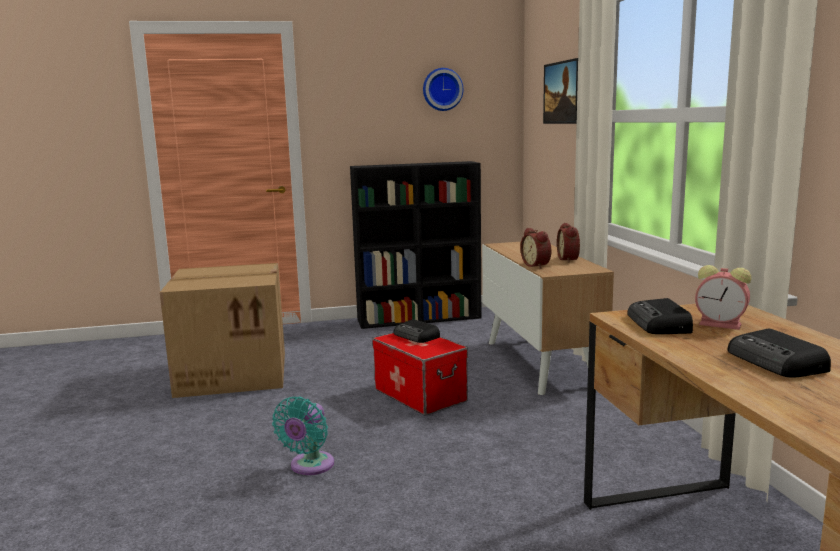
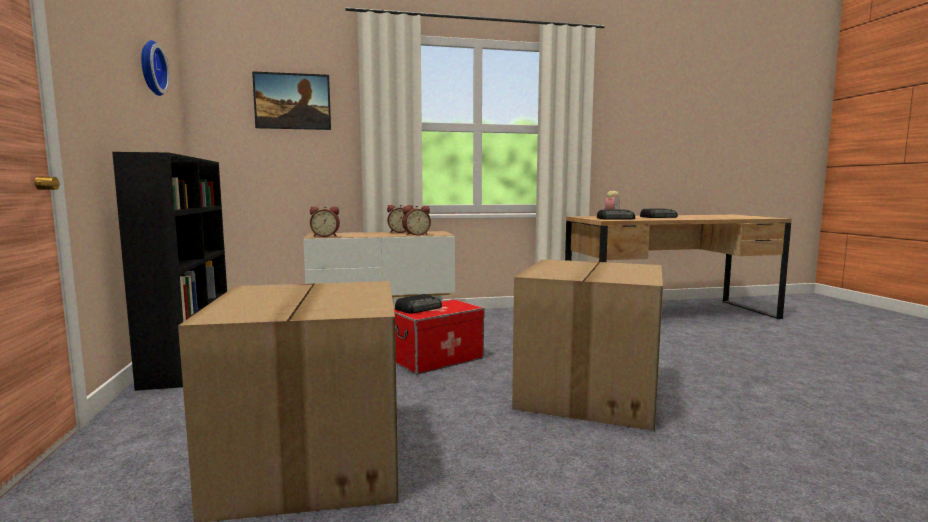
camera: 90 degrees left, 5 degrees down
(309, 466) = (586, 392): turquoise fan -> cardboard box
(504, 246) = (325, 236): none -> alarm clock

